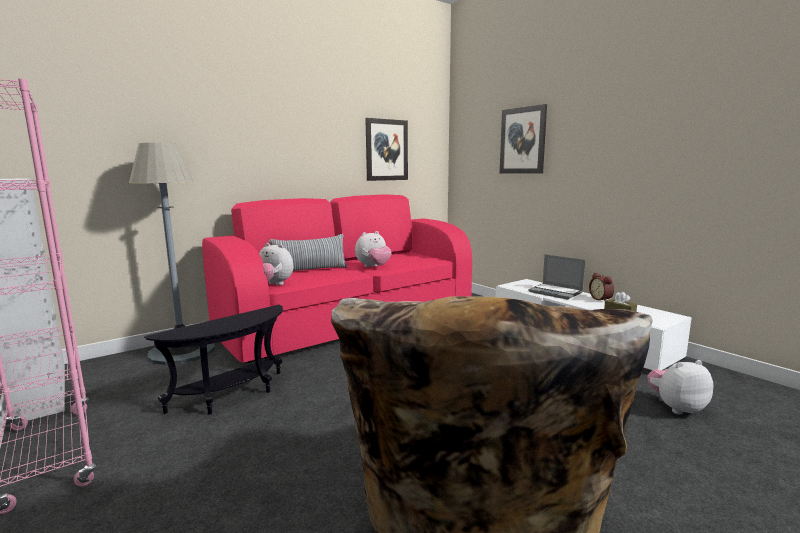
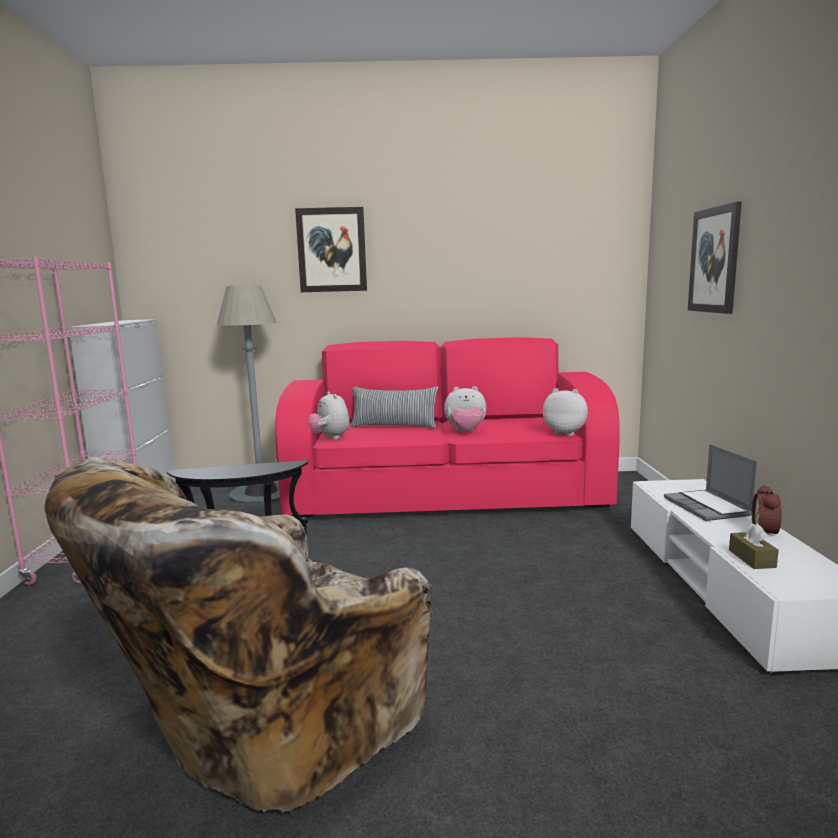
camera: 35 degrees right, 0 degrees up
(386, 150) = (535, 277): picture -> picture (332, 250)
(676, 407) = (711, 728): plush toy -> plush toy (565, 433)

